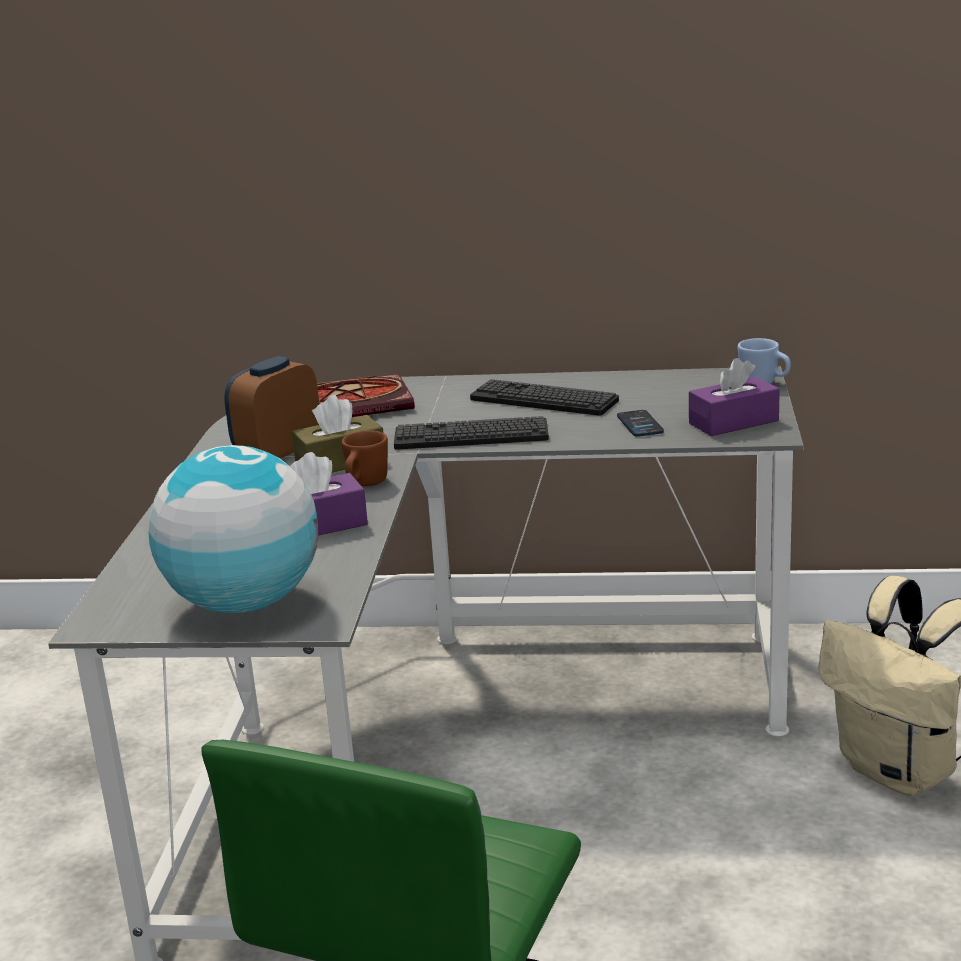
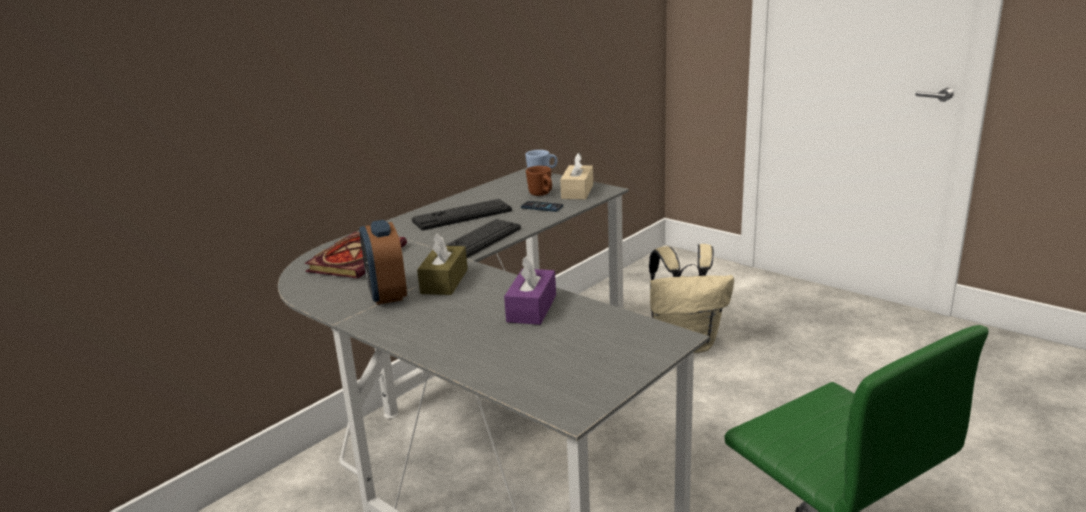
camera: 55 degrees left, 0 degrees up
(244, 603) = (614, 354): globe -> none
(364, 484) = (493, 283): brown mug -> brown mug (542, 194)
(733, 422) = (577, 191): purple tissue box -> beige tissue box

